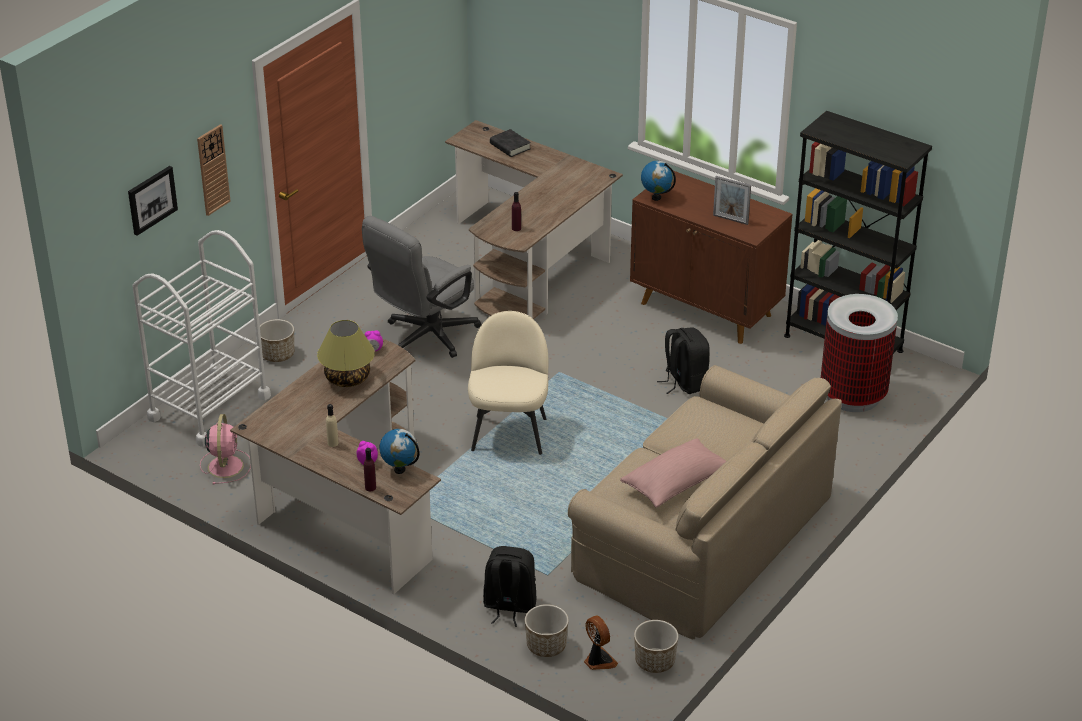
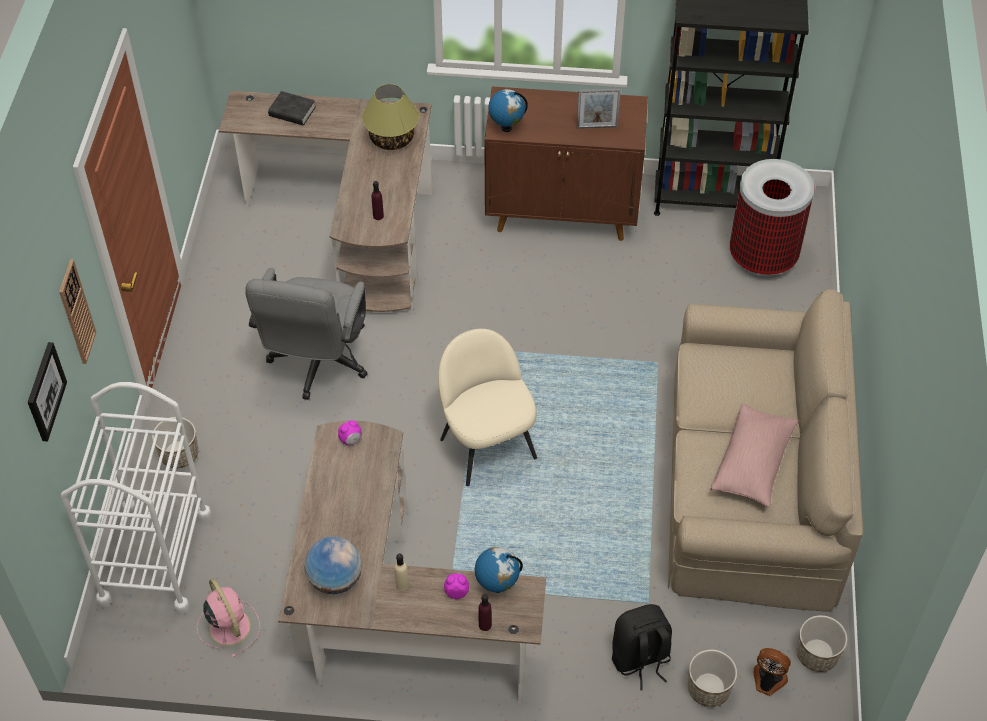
camera: 30 degrees left, 15 degrees up
(289, 422) = (335, 579): none -> globe
(347, 378) = (352, 491): table lamp -> table lamp (392, 139)
(684, 382) = (605, 309): black backpack -> none

